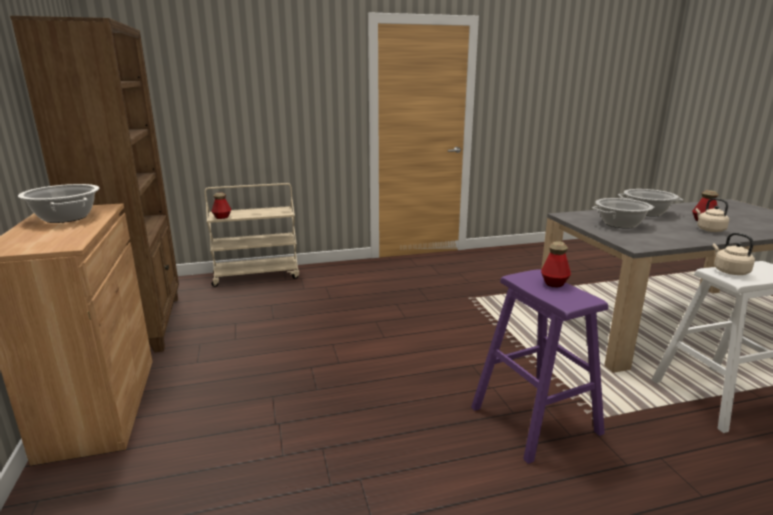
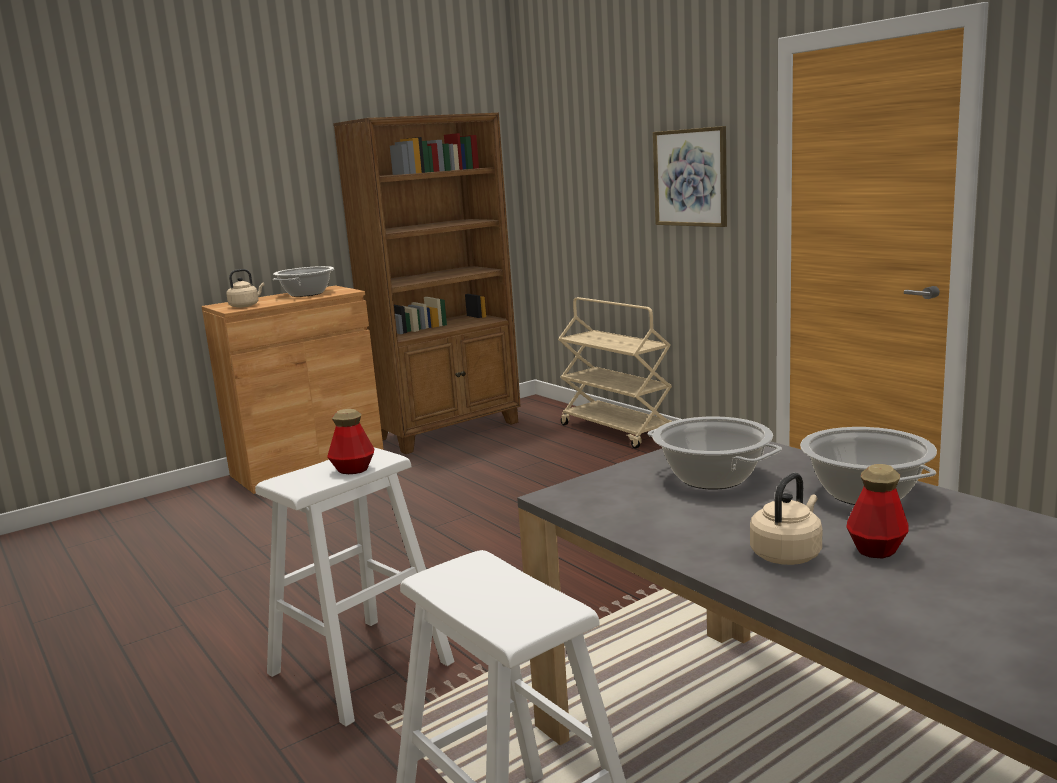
camera: 70 degrees right, 5 degrees down
(222, 217) = (576, 338): bottle -> none
(301, 94) = (690, 177): none -> picture
(534, 420) = (361, 667): purple stool -> white stool
(729, 271) = (484, 573): beige kettle -> beige kettle (246, 306)

